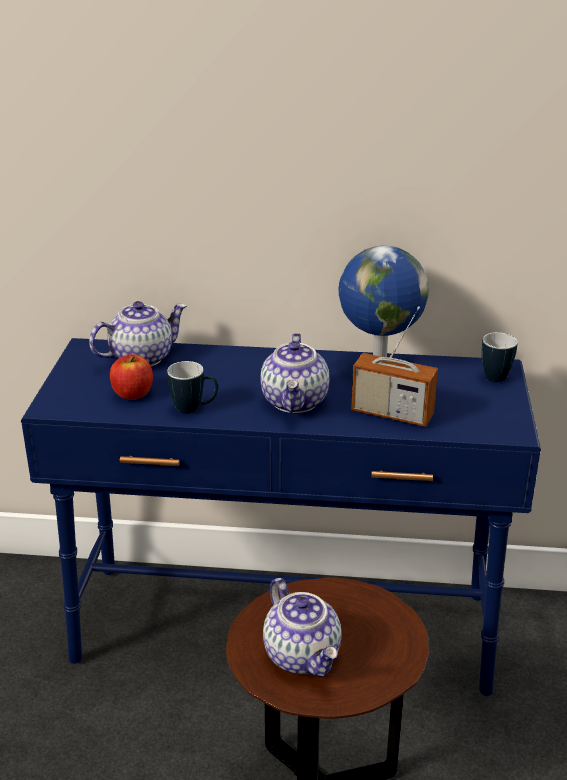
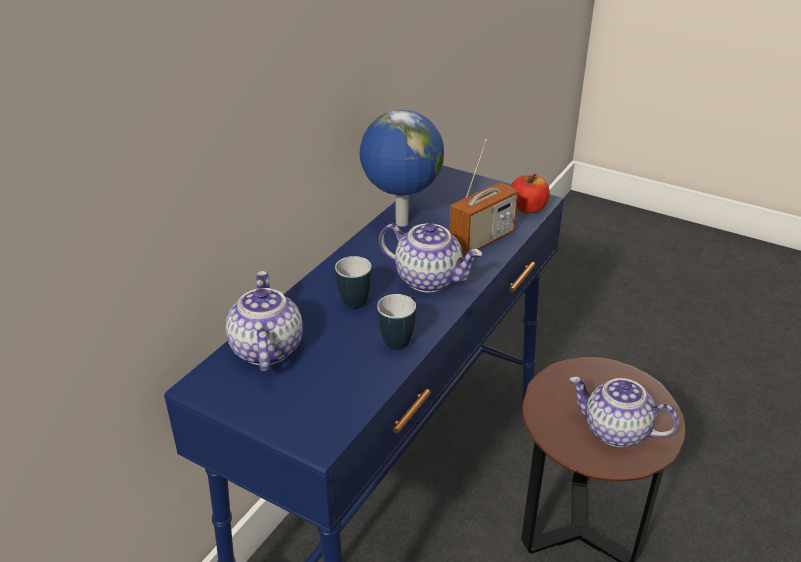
camera: 65 degrees left, 5 degrees up
(133, 394) = (339, 372): apple -> apple (527, 208)
(303, 655) = (615, 431): teapot -> teapot turned 150 degrees counterclockwise
(499, 375) = (457, 179): mug -> mug (352, 299)

